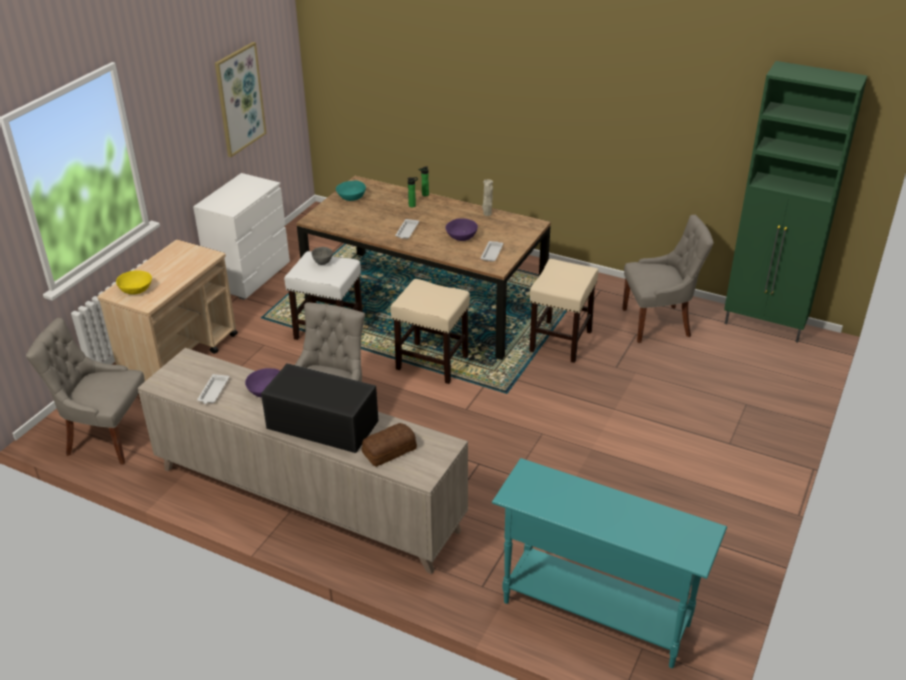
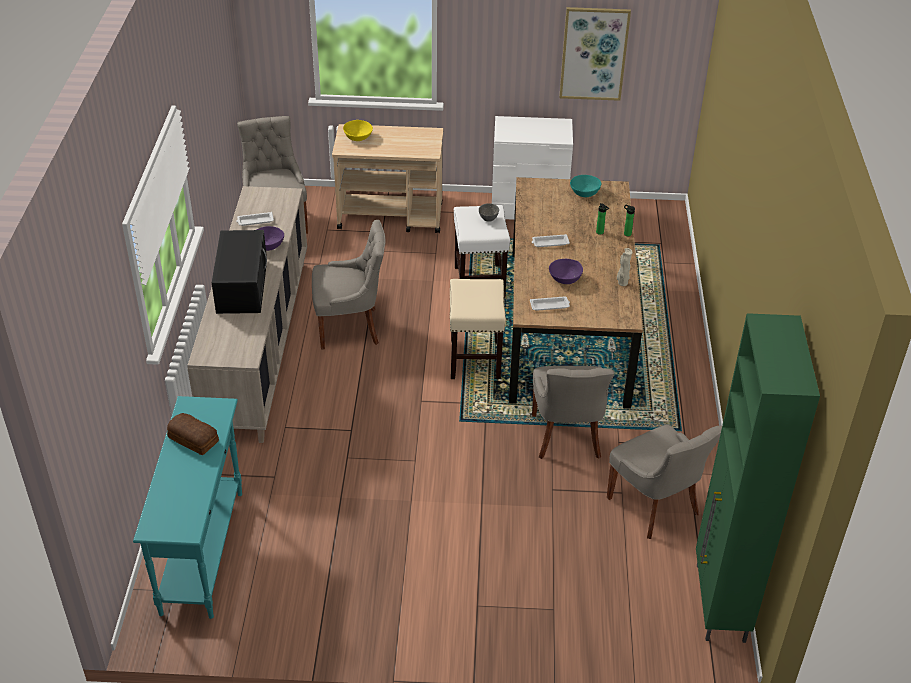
camera: 65 degrees right, 5 degrees up
(388, 450) = (226, 329): bread -> bread (193, 438)
(560, 342) = (567, 437): beige stool -> grey chair

